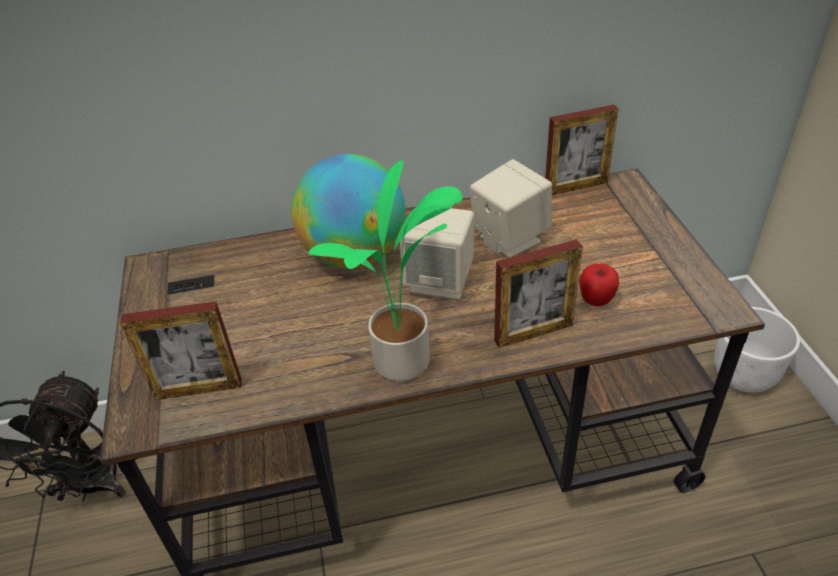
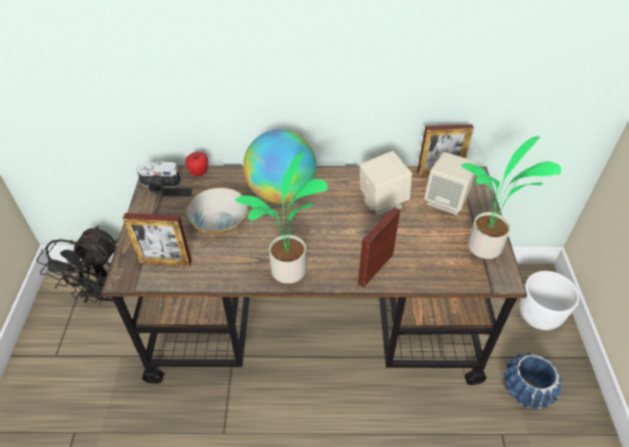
camera: 10 degrees right, 5 degrees up
(160, 281) = (159, 186): none -> camera
(269, 314) = (218, 222): none -> bowl
(440, 281) = (329, 222): beige speaker -> beige speaker (446, 200)
(533, 333) = (375, 269): picture frame -> picture frame turned 135 degrees clockwise
(596, 301) = (423, 256): apple -> apple (199, 173)
(679, 274) = (484, 249): none -> potted plant
(763, 481) = (526, 390): none -> blue planter

